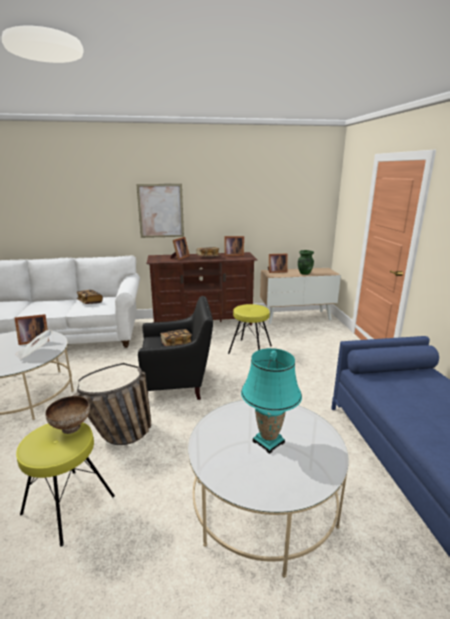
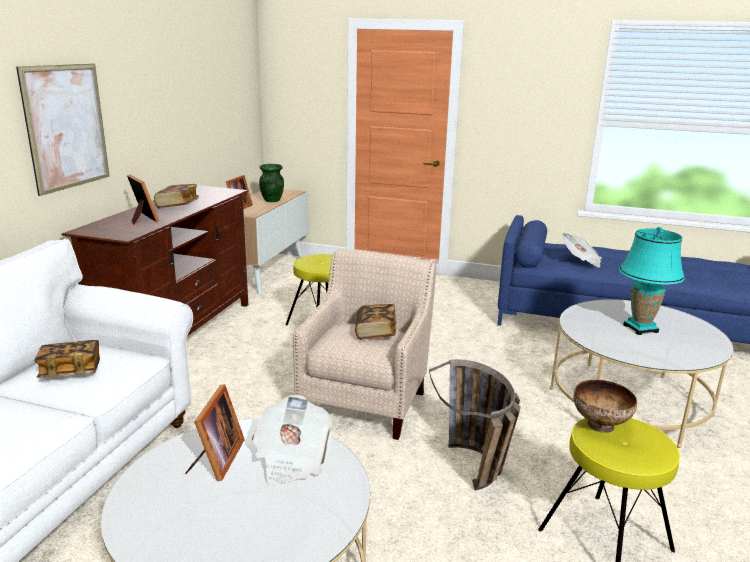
camera: 65 degrees left, 0 degrees up
(178, 384) = (367, 401): black armchair -> beige armchair
(233, 255) = (196, 193): picture frame -> none
(402, 393) = (581, 261): none -> newspaper

